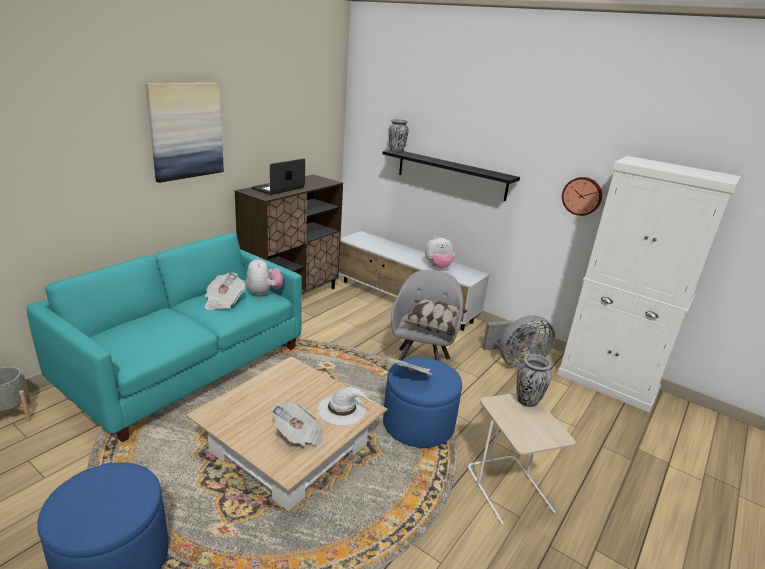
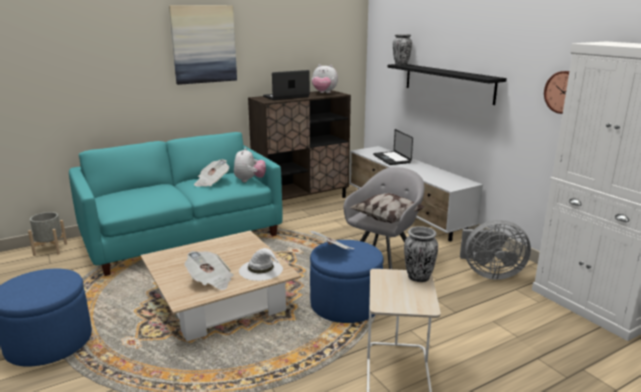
camera: 25 degrees right, 5 degrees down
(387, 248) = (391, 159): none -> laptop
(438, 267) = (430, 175): plush toy -> plush toy (324, 93)

